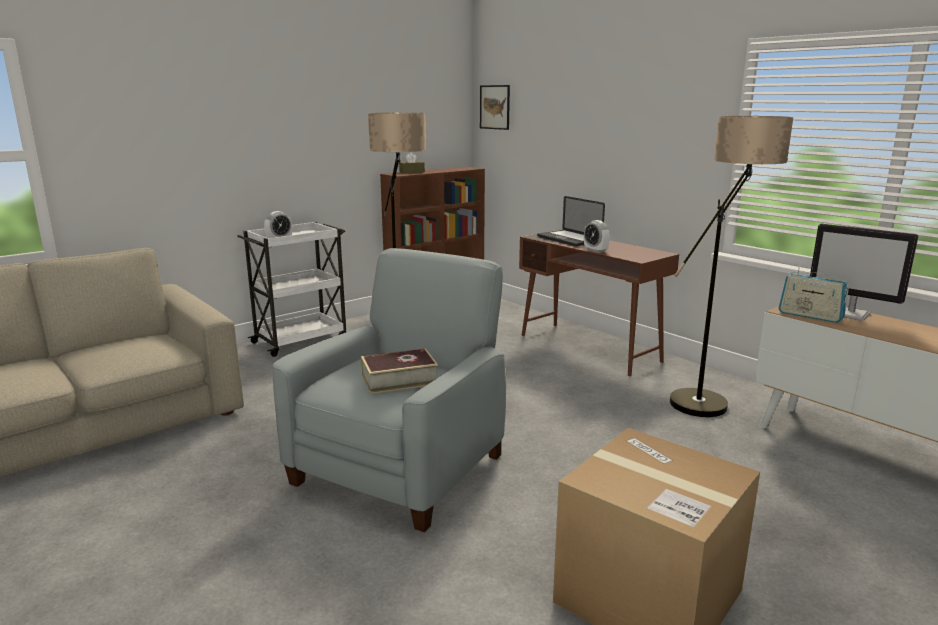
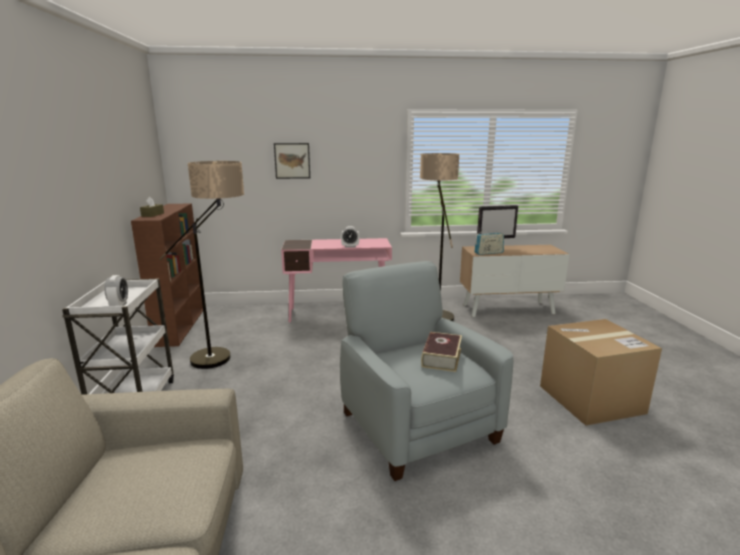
camera: 55 degrees left, 0 degrees up
(495, 107) = (190, 151): picture -> picture (292, 160)
(569, 239) = (314, 244): laptop -> none
(589, 348) = (339, 313): brown desk -> pink desk

